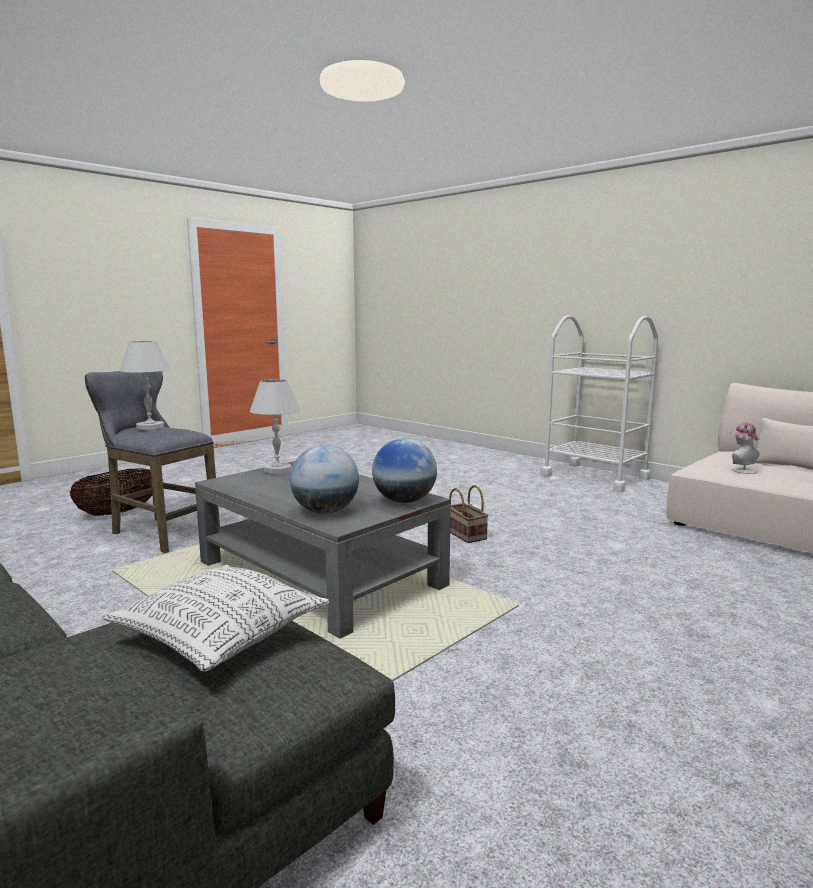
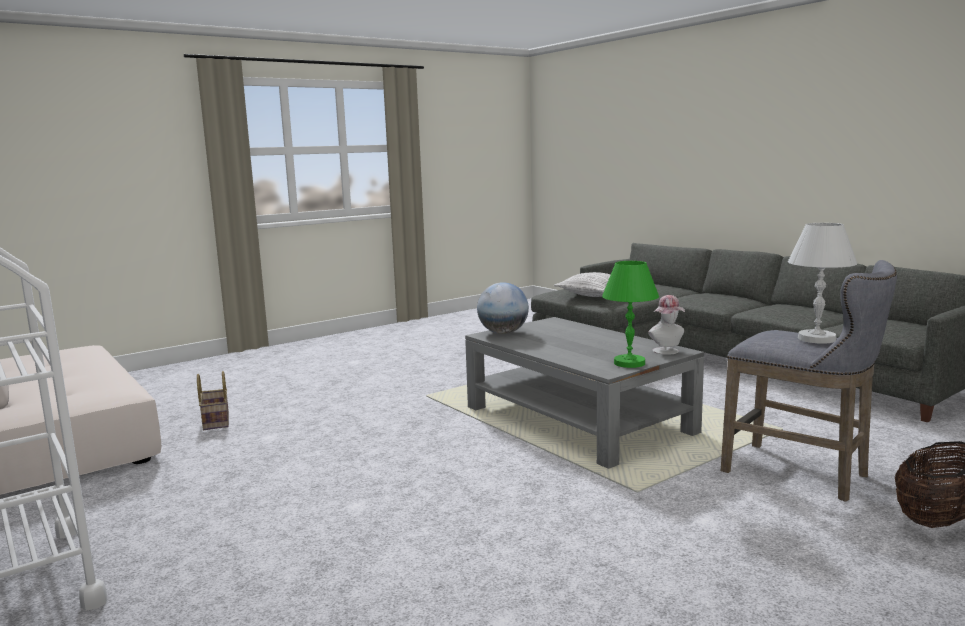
camera: 170 degrees left, 0 degrees up
(278, 470) = (628, 363): white table lamp -> green table lamp
(325, 512) = (564, 327): globe -> none
(466, 535) = (411, 455): basket -> basket (215, 421)
(741, 470) = (88, 386): hat -> hat (667, 352)

